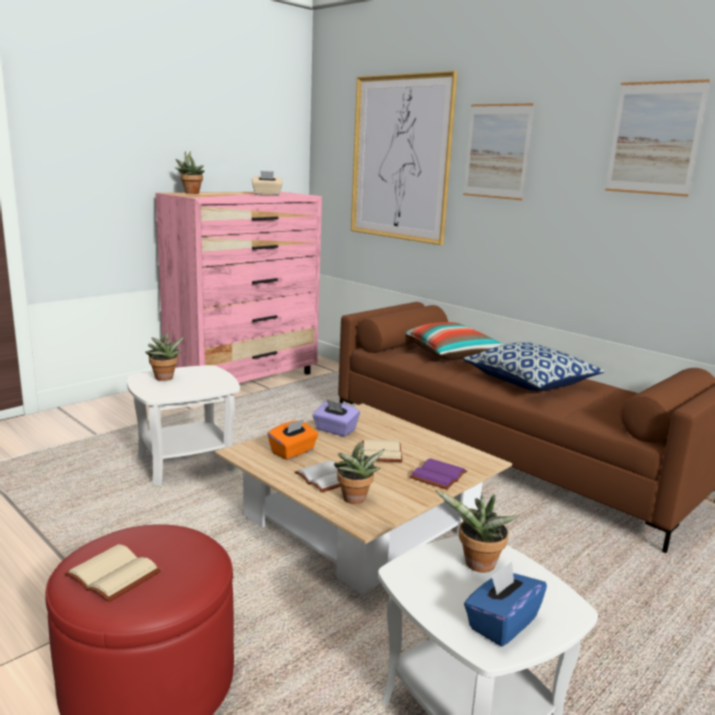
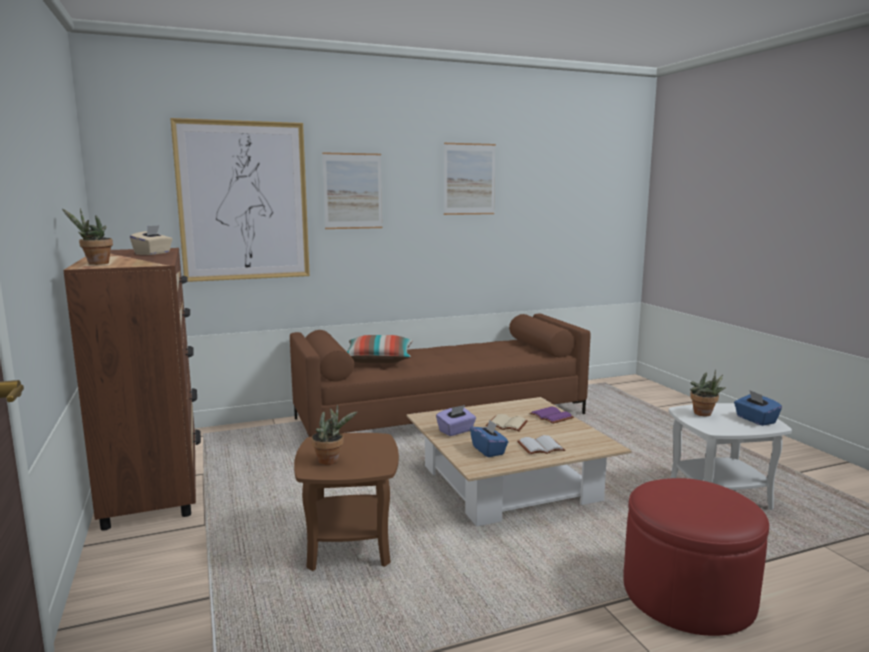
camera: 65 degrees left, 5 degrees down
(110, 575) = (715, 510): beige book -> none
(186, 463) = (349, 543): white side table -> brown side table
(244, 379) = (154, 482): pink dresser -> brown dresser
(293, 452) = (488, 450): orange tissue box -> blue tissue box
(354, 500) = (578, 444): potted plant -> none
(530, 382) = (459, 355): pillow -> none

